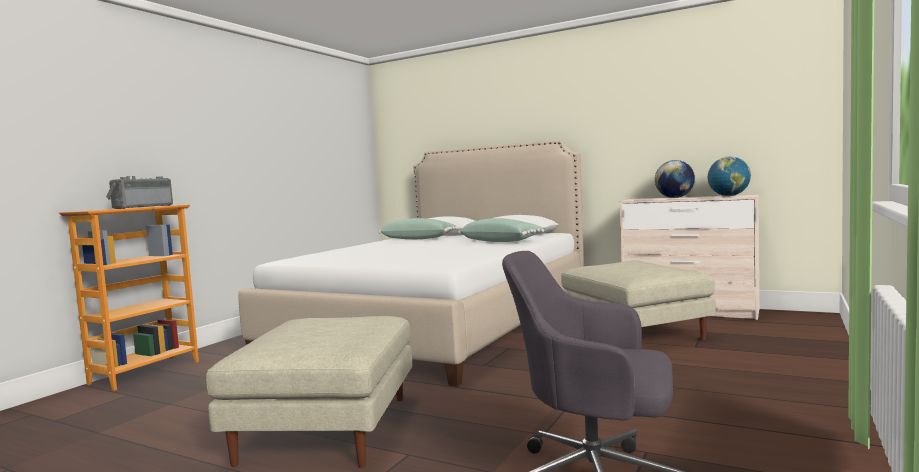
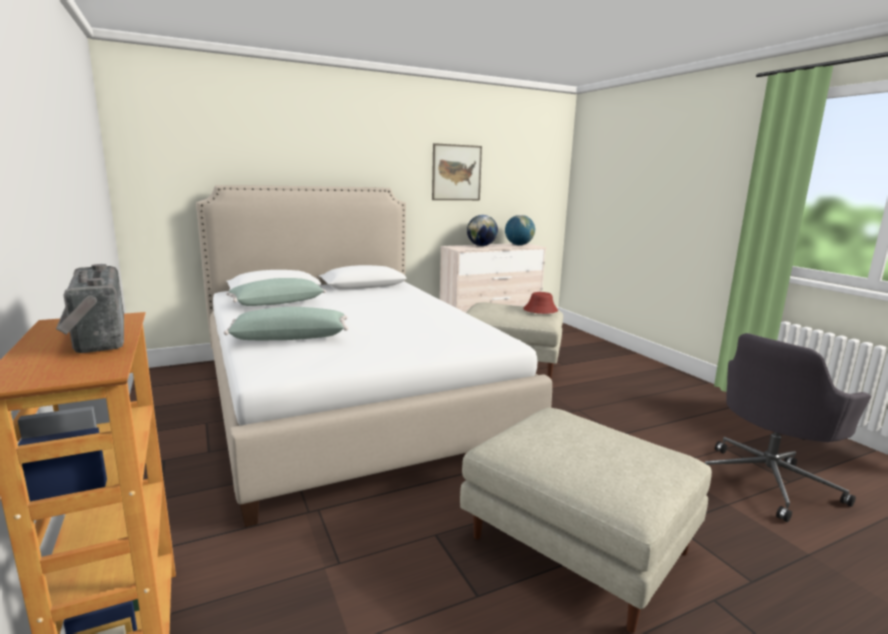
camera: 55 degrees left, 10 degrees up
(501, 241) = (400, 299): green pillow -> green pillow (290, 337)
(648, 115) = (456, 172): none -> picture
(664, 269) = (540, 310): none -> red hat

